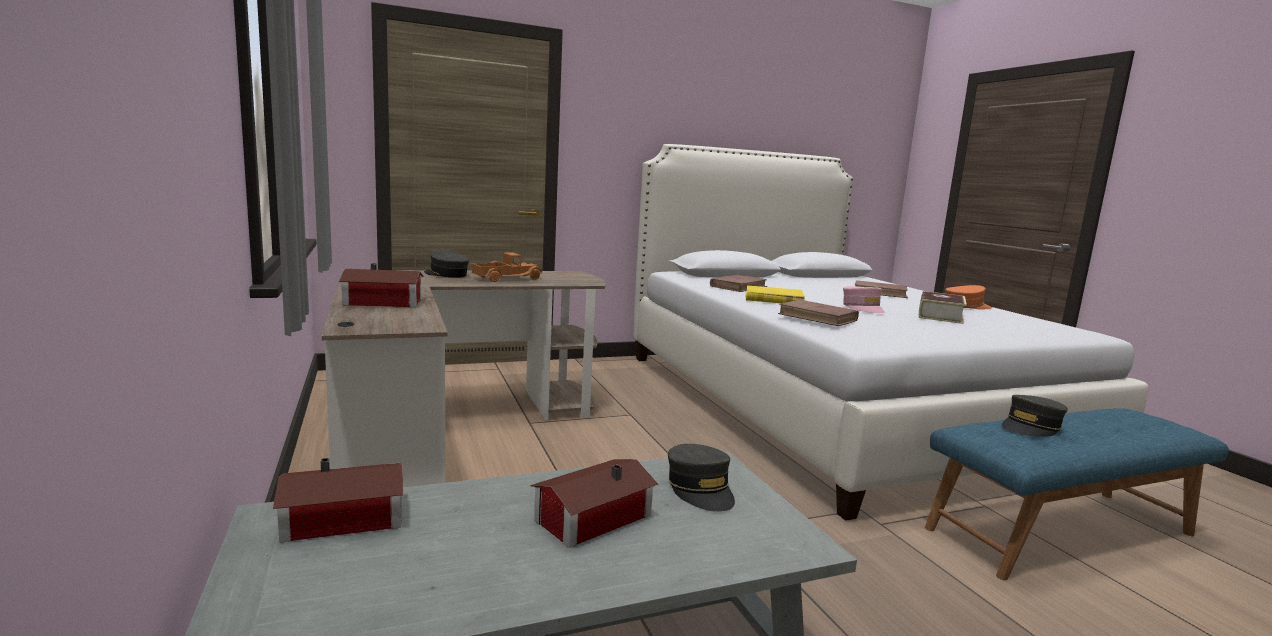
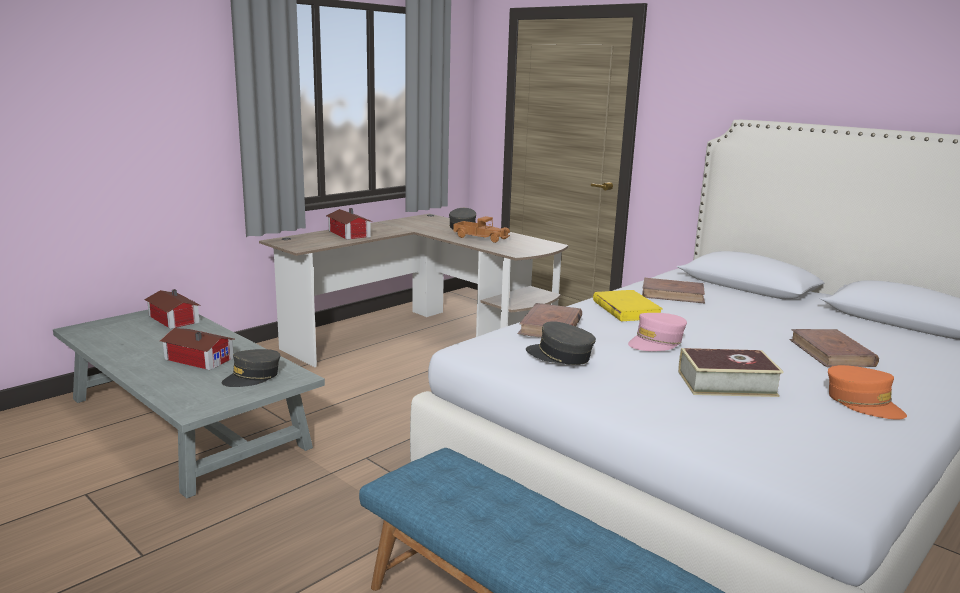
camera: 65 degrees right, 5 degrees up
(1031, 427) = (490, 489): grey cap -> grey cap (560, 356)

